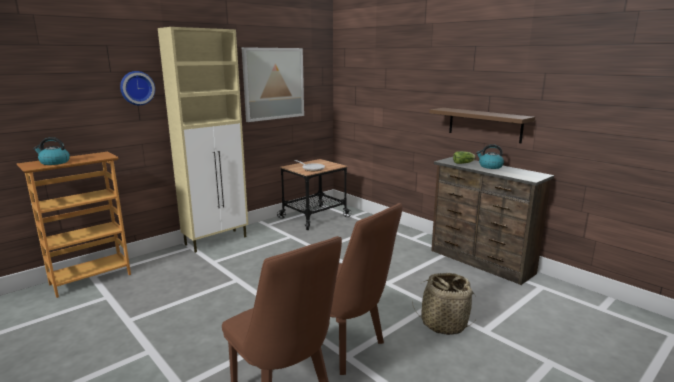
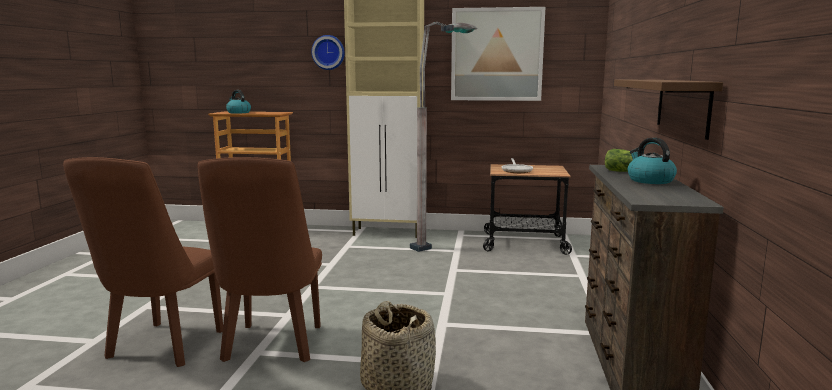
camera: 50 degrees right, 5 degrees down
(272, 233) = (446, 242): none -> grey floor lamp

